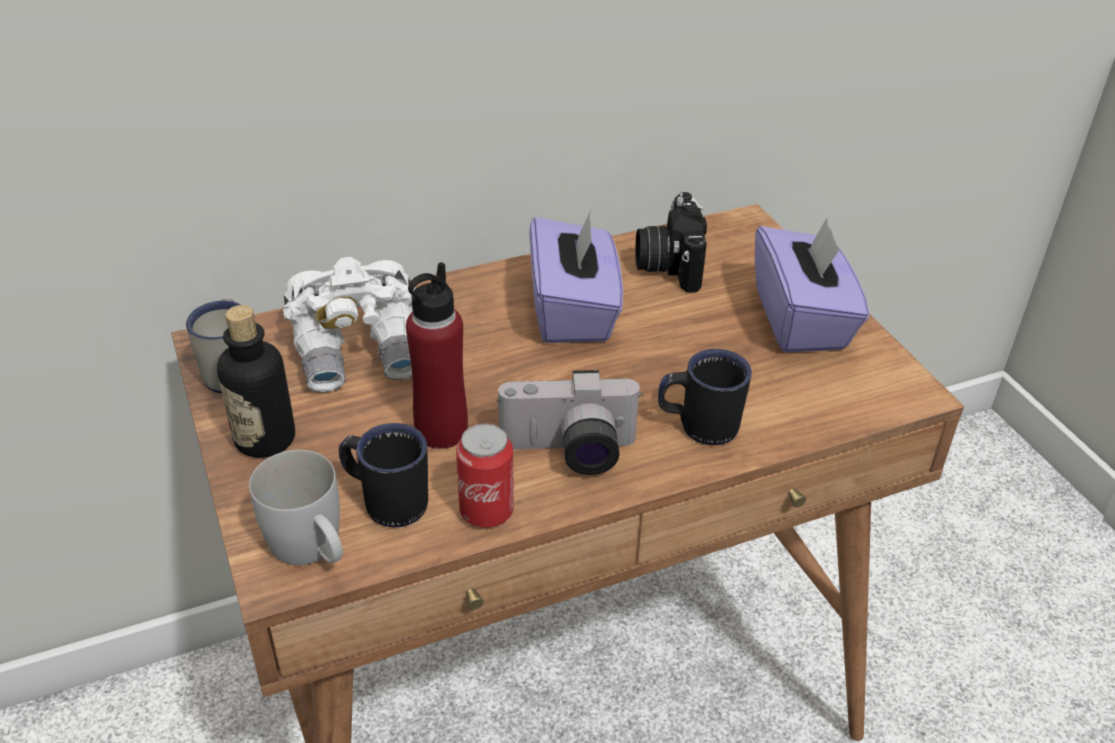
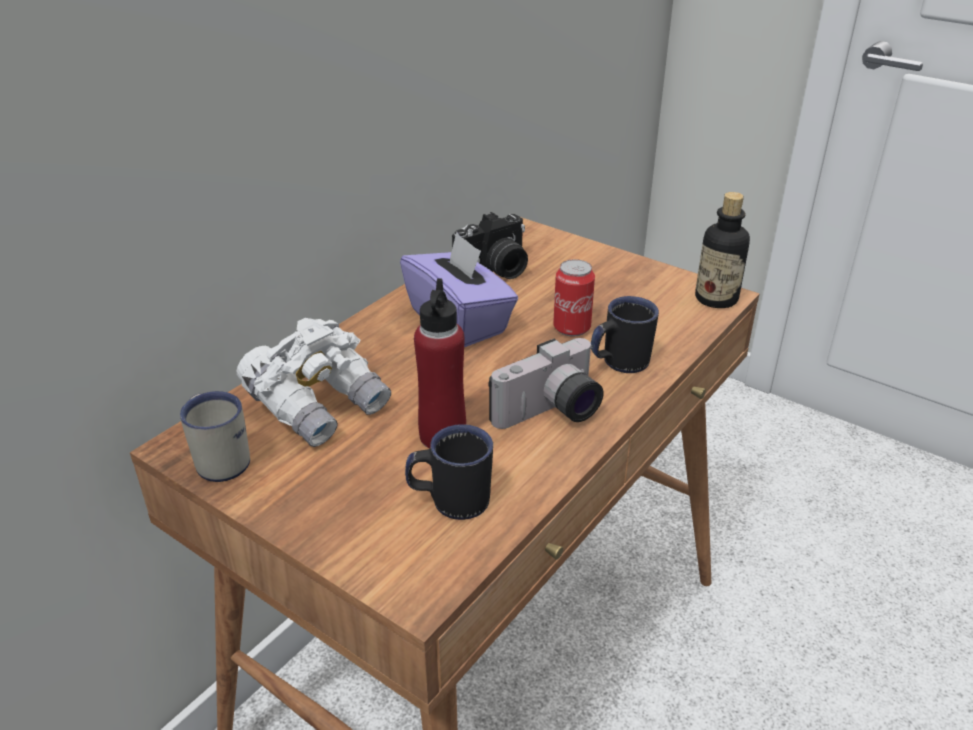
camera: 30 degrees left, 5 degrees down
(265, 439) = (303, 499): bottle -> bottle (716, 299)
(312, 549) = (426, 561): white mug -> none
(486, 511) = (532, 476): can -> can (571, 328)
(668, 264) = (495, 270): camera -> camera turned 90 degrees counterclockwise
(801, 320) = (616, 276): purple tissue box -> none

